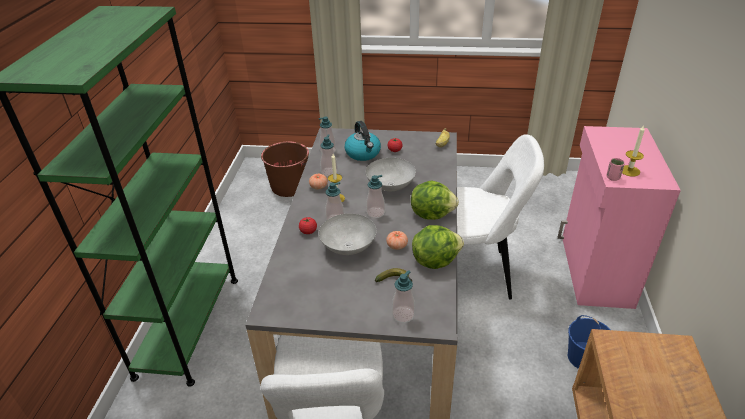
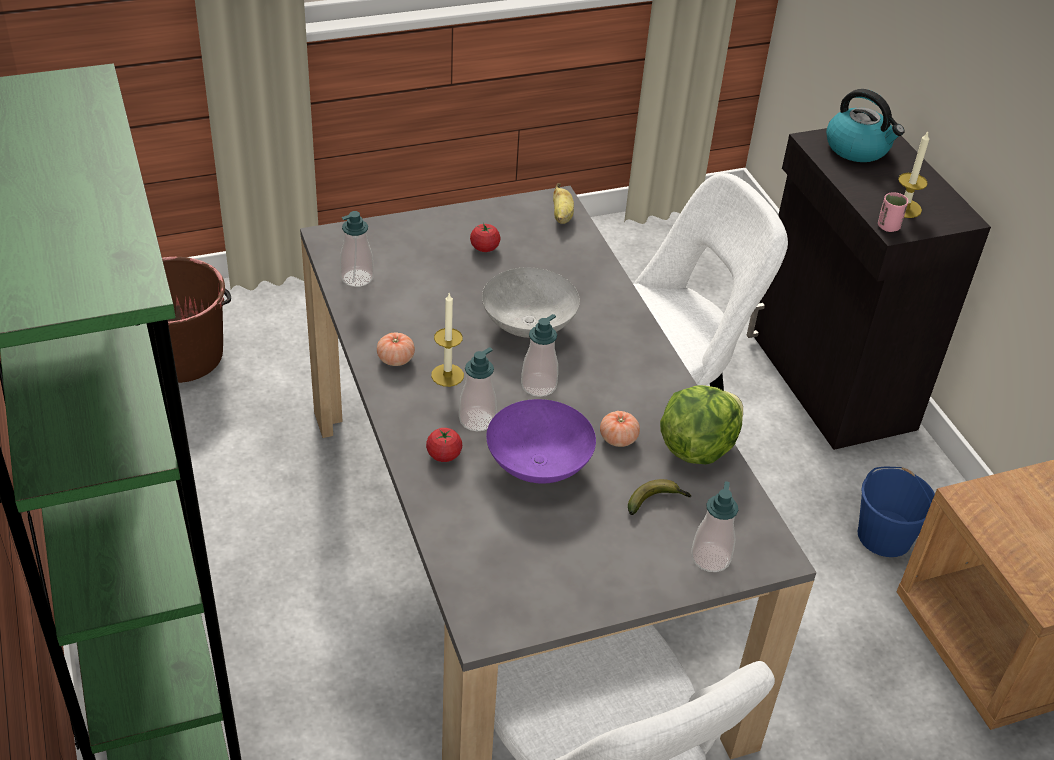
camera: 30 degrees left, 5 degrees up
(329, 172) = (394, 323): soap dispenser -> none
(349, 247) = (540, 465): grey bowl -> purple bowl
(363, 153) = (430, 268): kettle -> kettle (858, 148)
(432, 214) = (635, 362): lettuce -> none
(594, 271) = (829, 381): pink cabinet -> black cabinet

